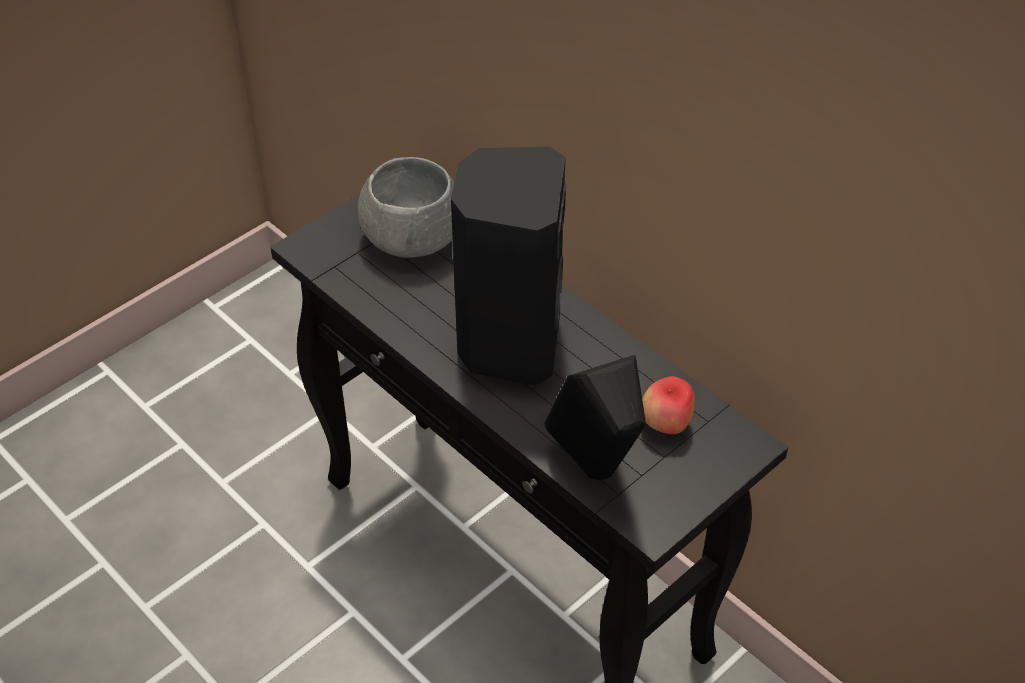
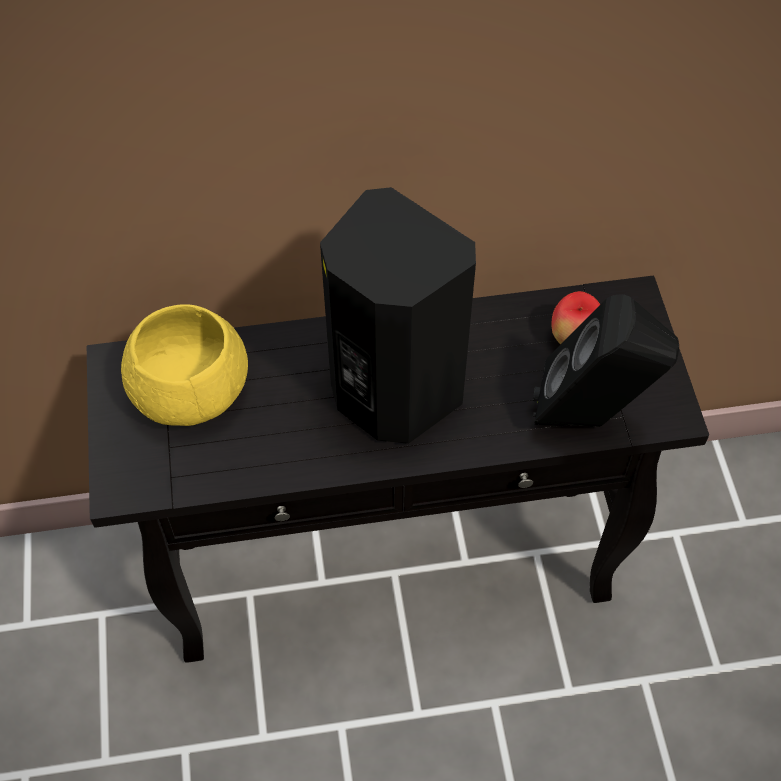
camera: 55 degrees left, 10 degrees up
(412, 236) = (189, 390): grey bowl -> yellow bowl

